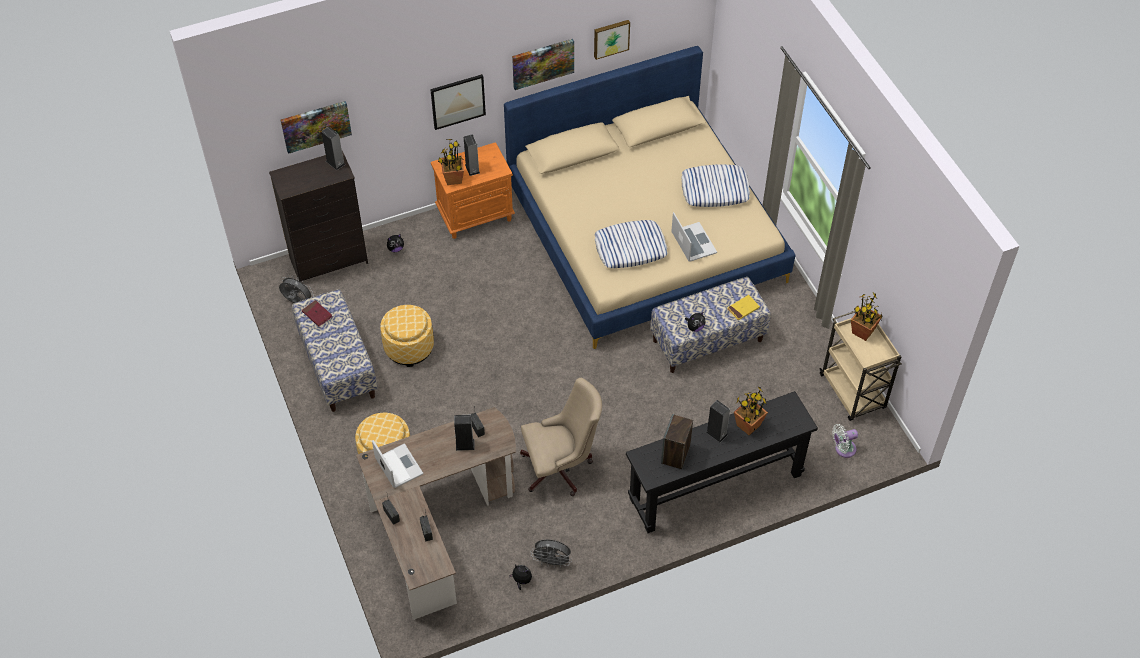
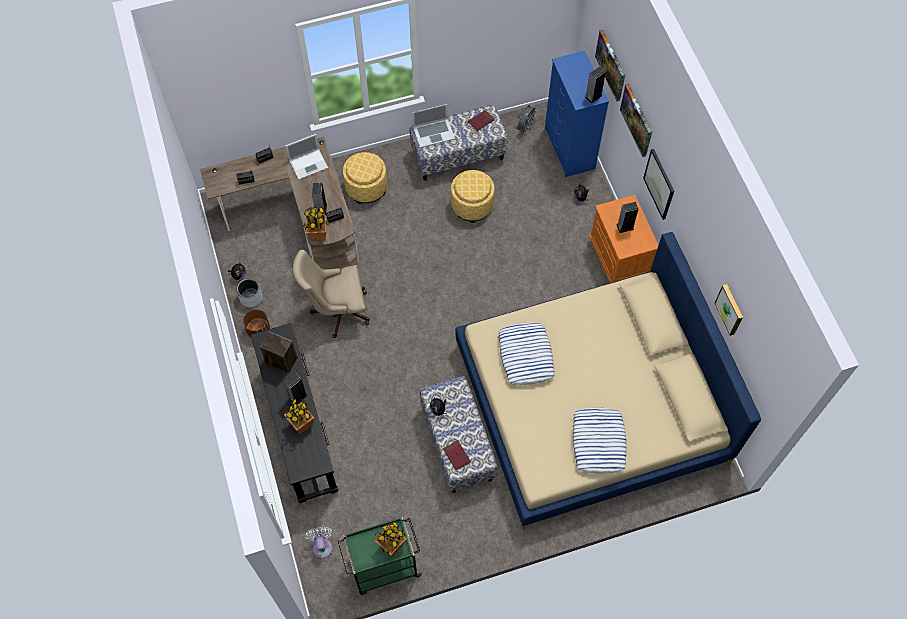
camera: 95 degrees right, 10 degrees up
(329, 261) = (569, 149): black dresser -> blue dresser
(453, 179) = (612, 211): potted plant -> potted plant (318, 234)
(542, 63) = (698, 248): picture -> picture (637, 120)
(552, 562) = (251, 297): grey fan -> grey planter
(561, 468) = (337, 310): beige office chair -> beige office chair turned 90 degrees clockwise
(595, 547) = (258, 329): none -> brown planter
(693, 242) = (530, 413): laptop -> laptop (433, 132)
(743, 308) = (456, 455): yellow book -> red book
(853, 393) = (383, 568): beige cart -> green cart

